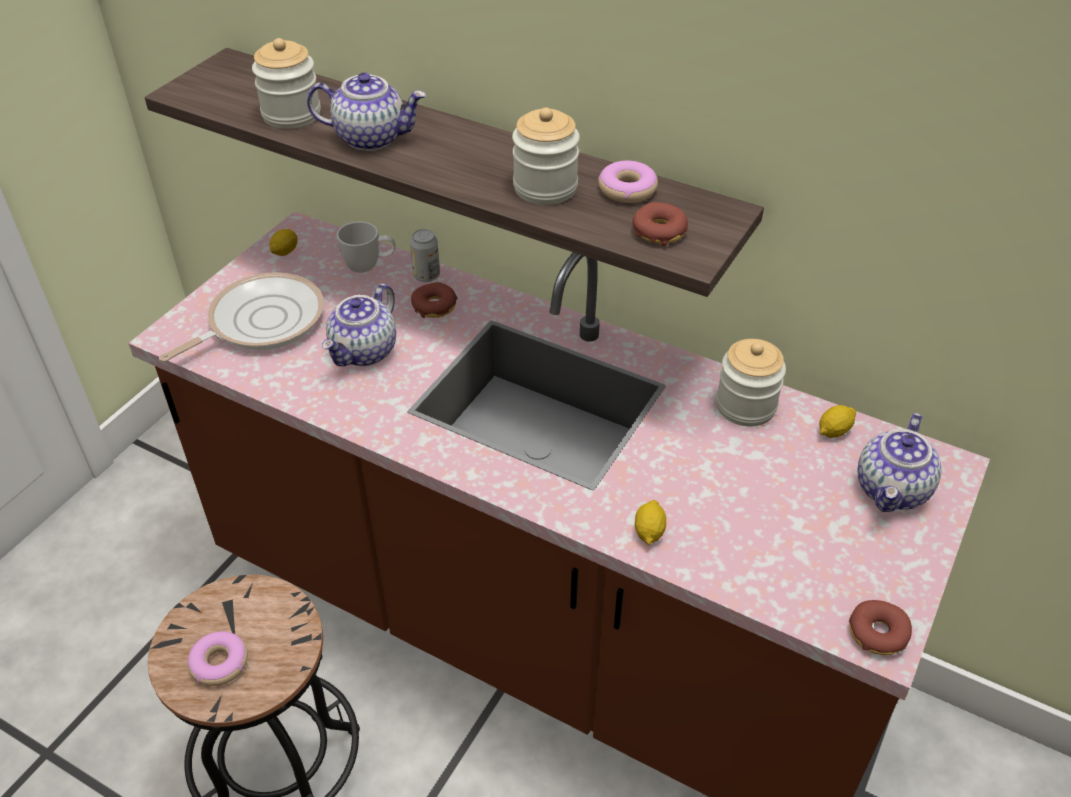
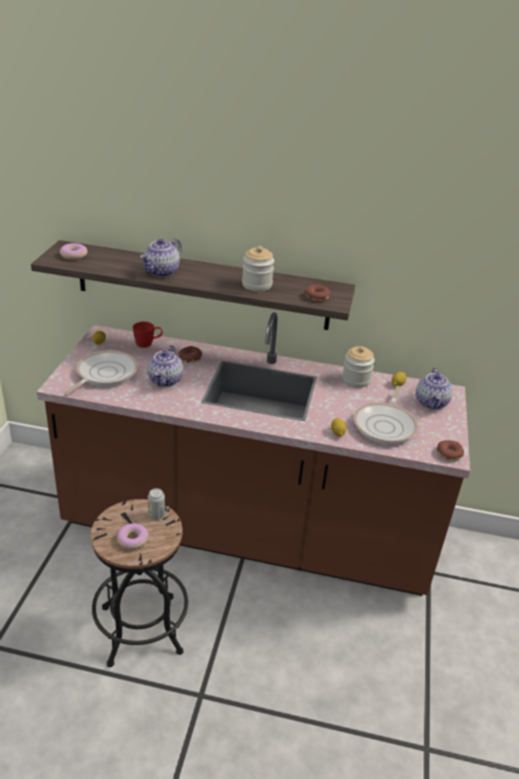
camera: 20 degrees left, 10 degrees down
(291, 115) = (115, 266): jar -> none
(370, 266) = (148, 344): white mug -> red mug
(371, 138) = (162, 272): teapot -> teapot turned 135 degrees clockwise
(426, 276) = (179, 345): can -> can (156, 515)
(627, 190) = (293, 283): donut -> donut (74, 255)
(763, 531) = (386, 425): none -> frying pan

